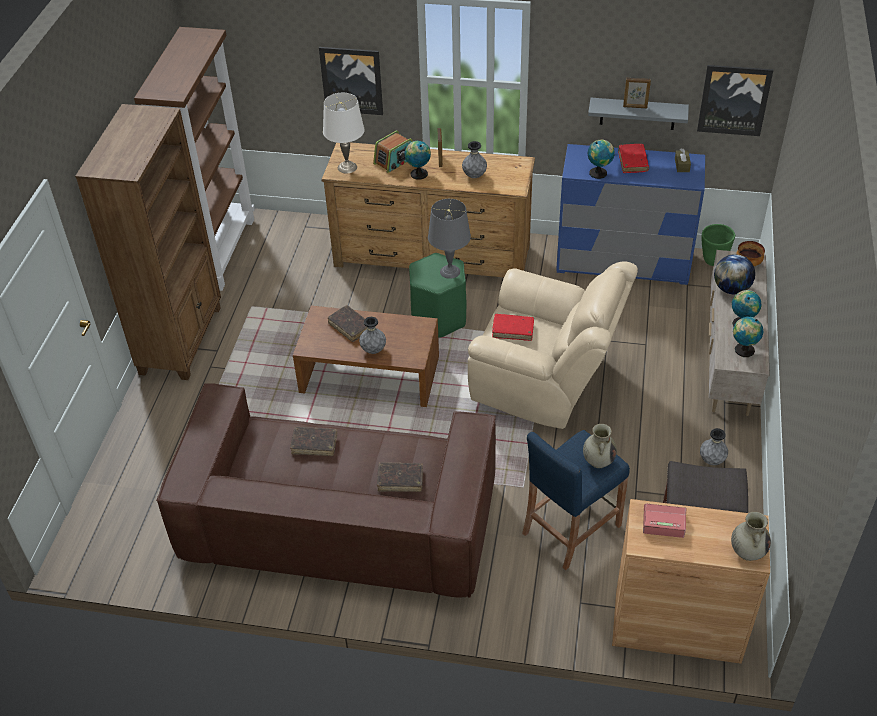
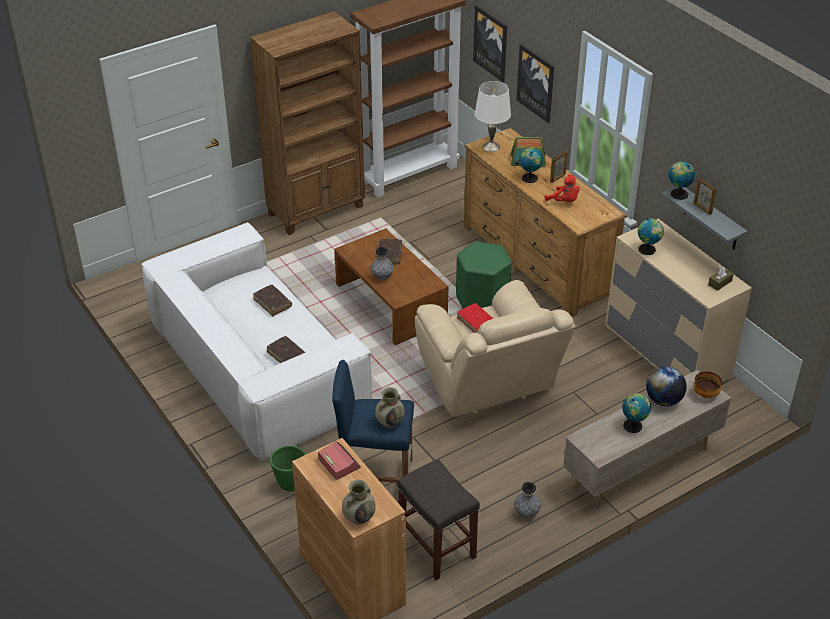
camera: 45 degrees right, 5 degrees down
(338, 520) = (257, 367): brown sofa -> white sofa
(449, 271) = (492, 261): grey table lamp -> none
(474, 176) = (564, 201): grey vase -> red plush toy
(623, 261) = (666, 352): blue dresser -> beige dresser
(633, 162) = (685, 258): red book -> none
(713, 260) = (740, 398): green planter -> green planter (290, 484)
(734, 100) = (781, 245): picture -> picture (491, 43)
(743, 350) = (604, 441): globe -> globe (678, 194)

